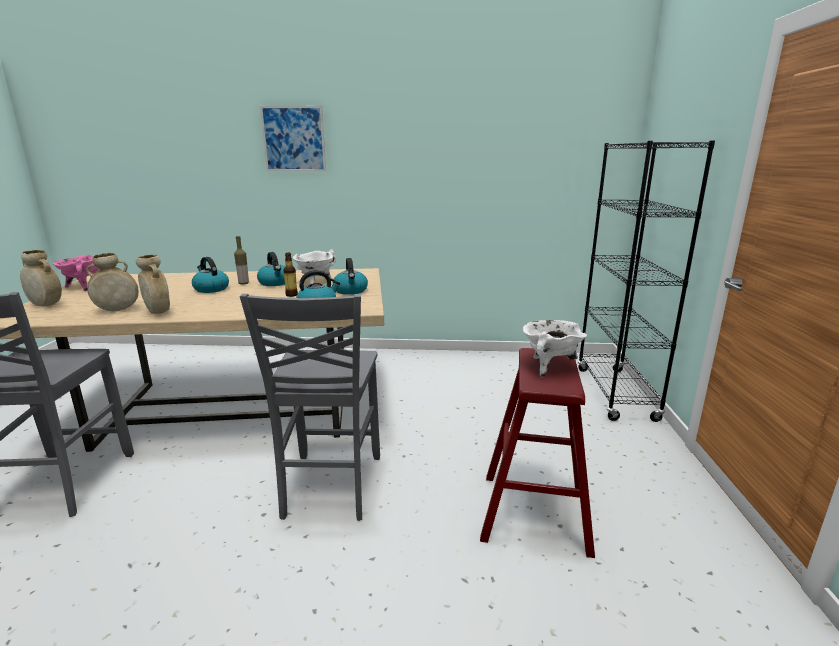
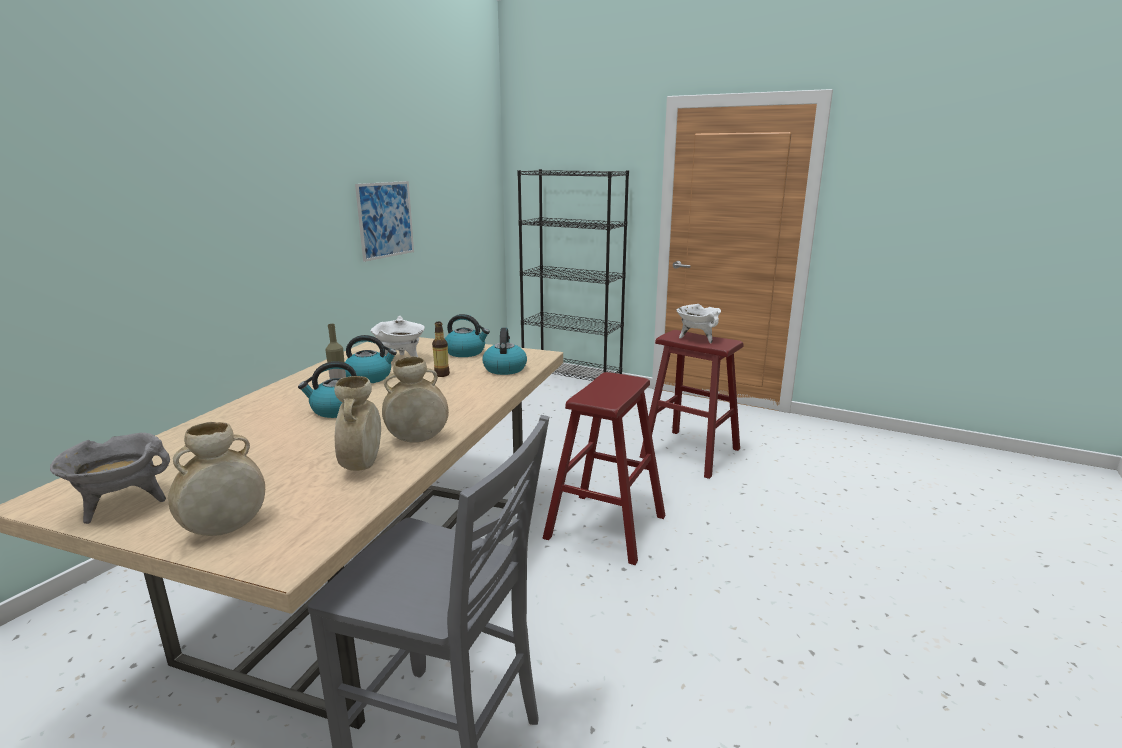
camera: 65 degrees left, 0 degrees up
(83, 287) = (122, 505): pink cooking pot -> grey cooking pot
(293, 139) = (200, 171): picture -> picture (385, 220)
(330, 487) = (605, 527): grey chair -> red stool

